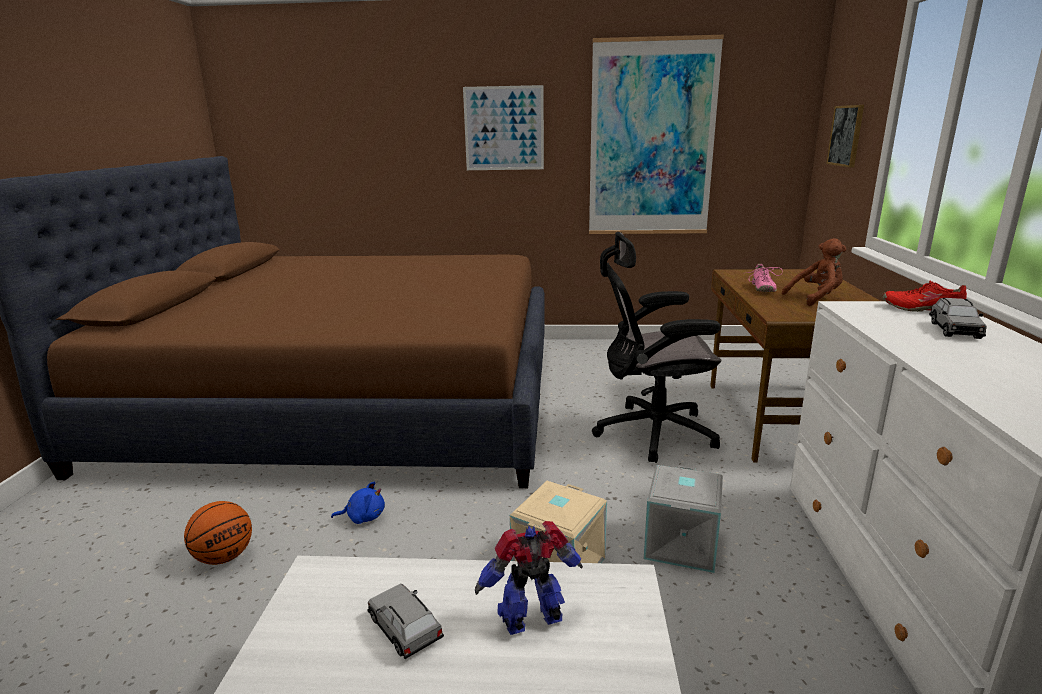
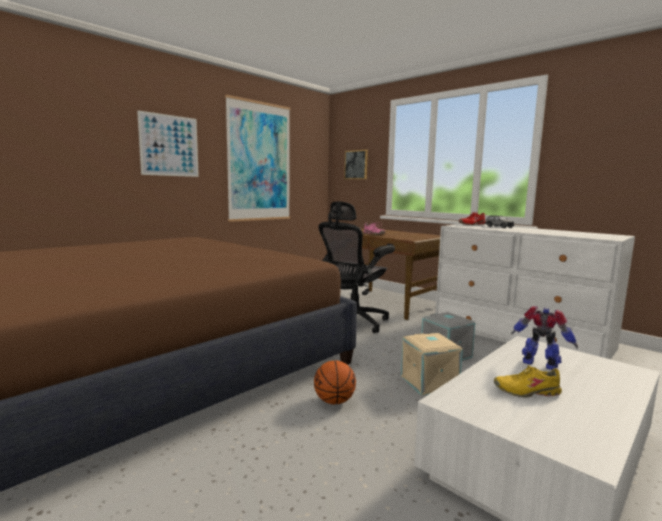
camera: 50 degrees left, 10 degrees down
(224, 557) = (255, 490): basketball -> basketball (334, 401)
(363, 517) = (298, 416): blue plush toy -> none
(405, 629) = (526, 391): grey toy car -> yellow shoe
(533, 619) = (540, 365): toy robot -> toy robot turned 105 degrees clockwise
(816, 298) = (401, 234): brown plush toy -> none

